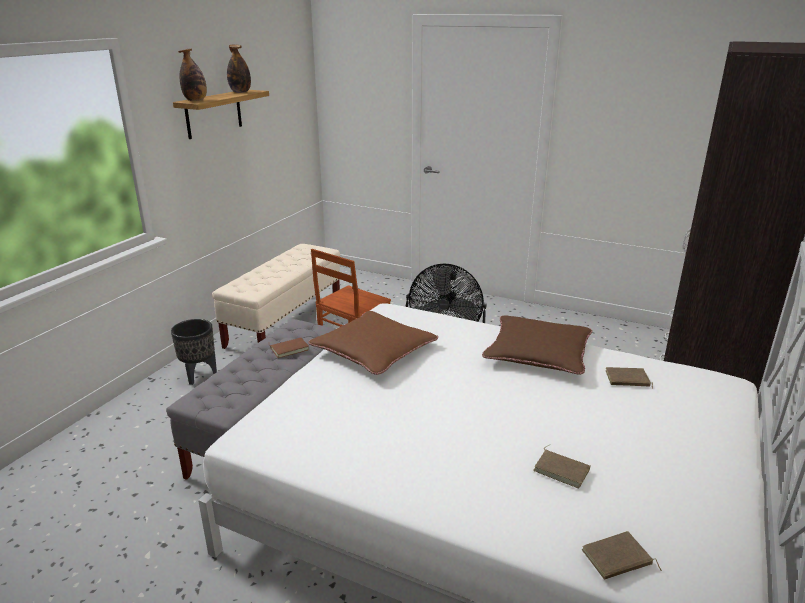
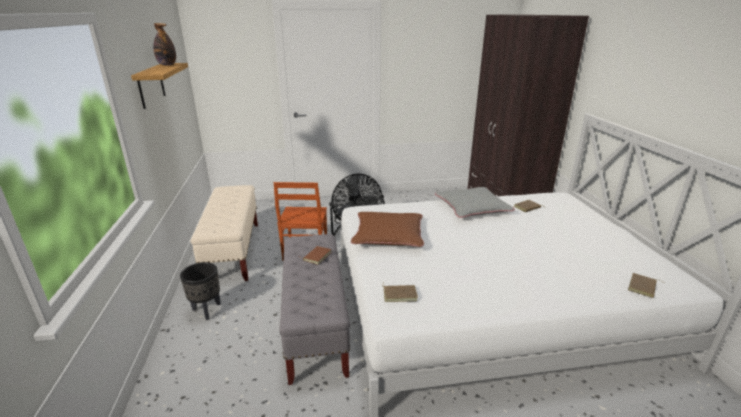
camera: 35 degrees left, 0 degrees up
(195, 100) = (151, 72): bottle -> none
(538, 353) = (472, 208): brown pillow -> grey pillow
(562, 469) = (567, 259): brown book -> brown book (400, 294)

